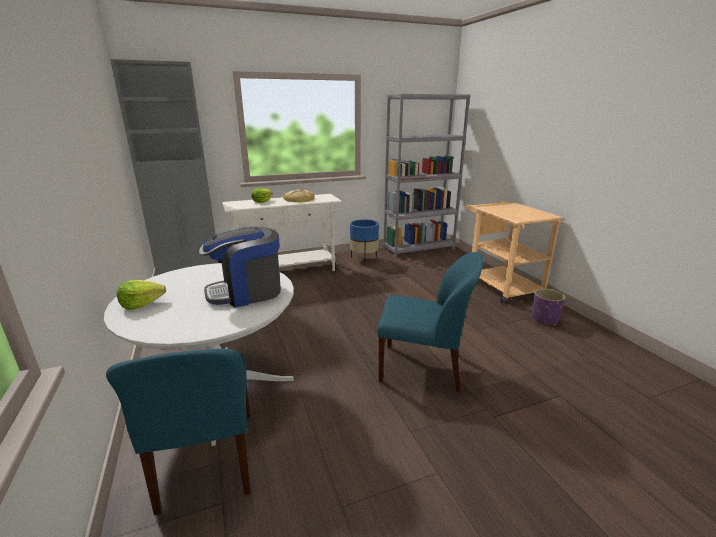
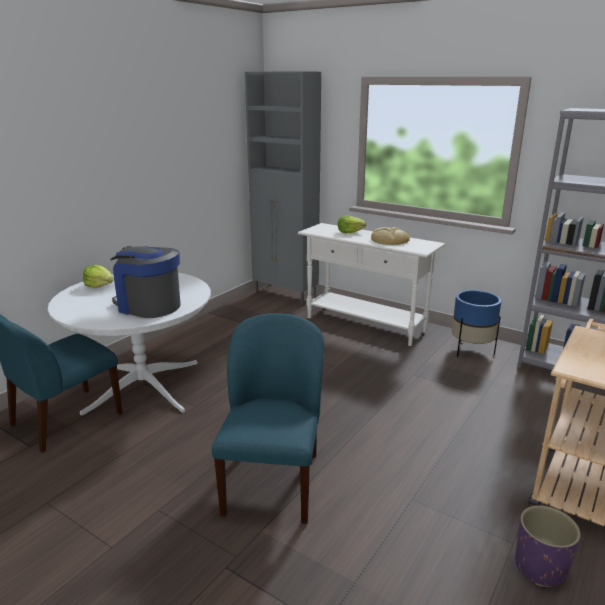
camera: 55 degrees right, 0 degrees up
(423, 368) = (273, 481): blue chair -> blue chair turned 150 degrees counterclockwise

